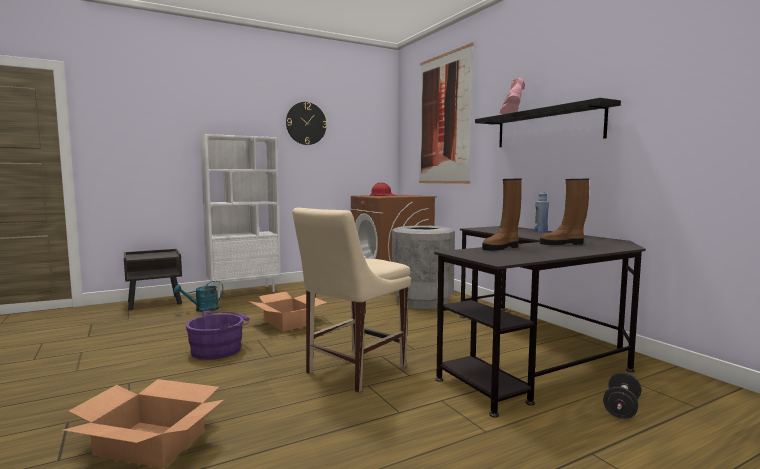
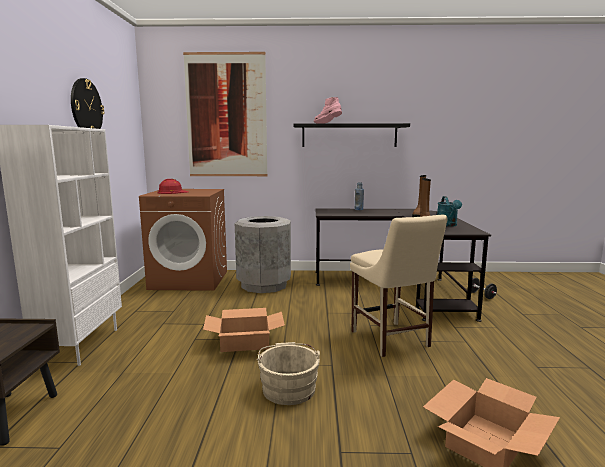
camera: 60 degrees left, 5 degrees up
(202, 309) = (116, 382): turquoise watering can -> turquoise watering can (448, 225)
(219, 350) = (288, 387): purple bucket -> beige bucket

